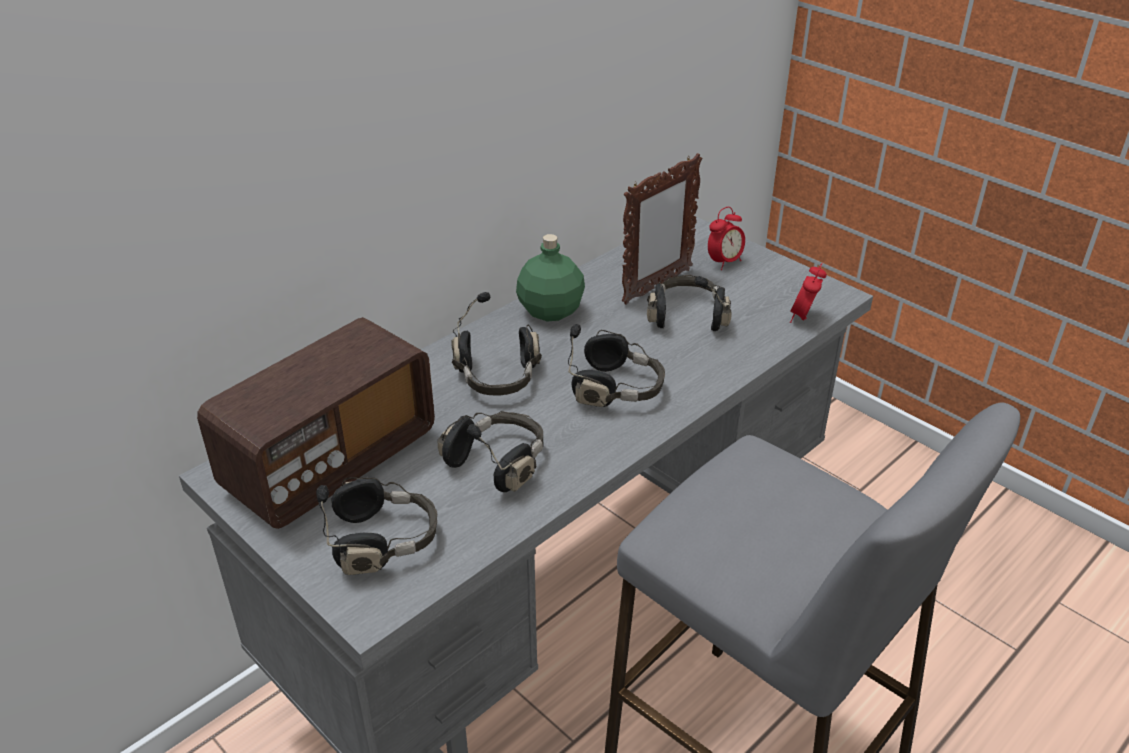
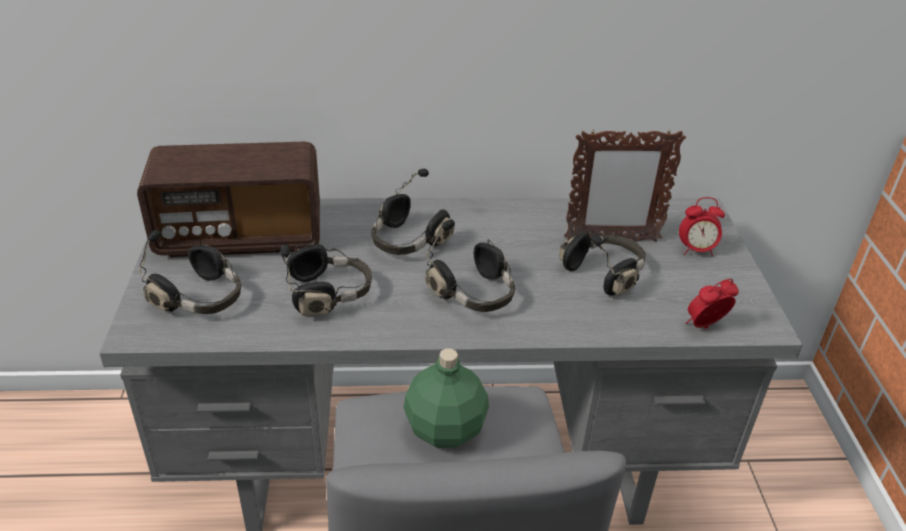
camera: 40 degrees right, 0 degrees up
(551, 311) = (507, 218): green bottle -> green bottle (446, 429)

